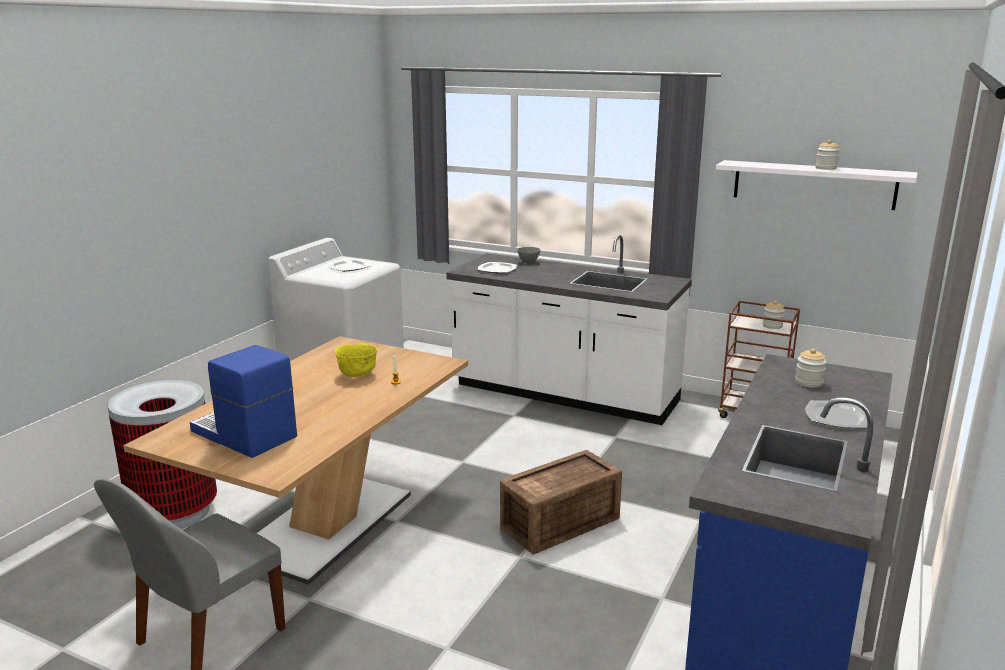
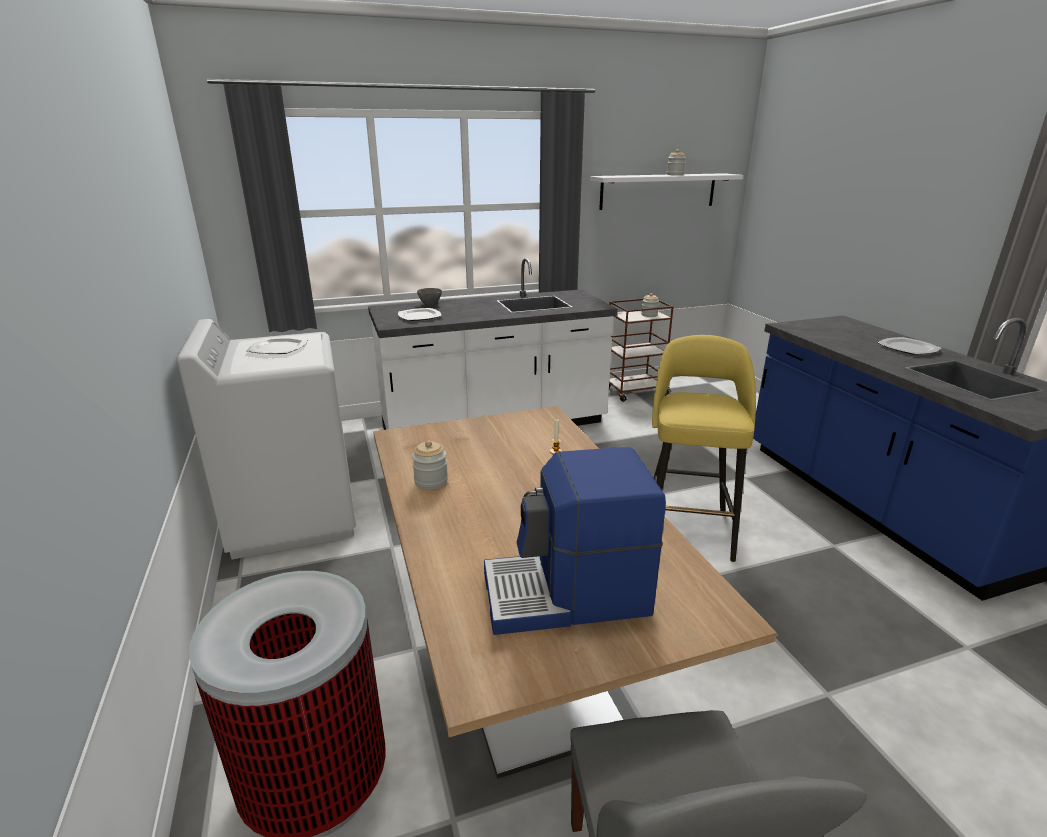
camera: 45 degrees left, 5 degrees up
(357, 375) = (502, 462): yellow bowl -> none
(563, 523) = (687, 529): crate -> yellow stool
(808, 382) = (836, 333): jar -> jar (431, 481)

